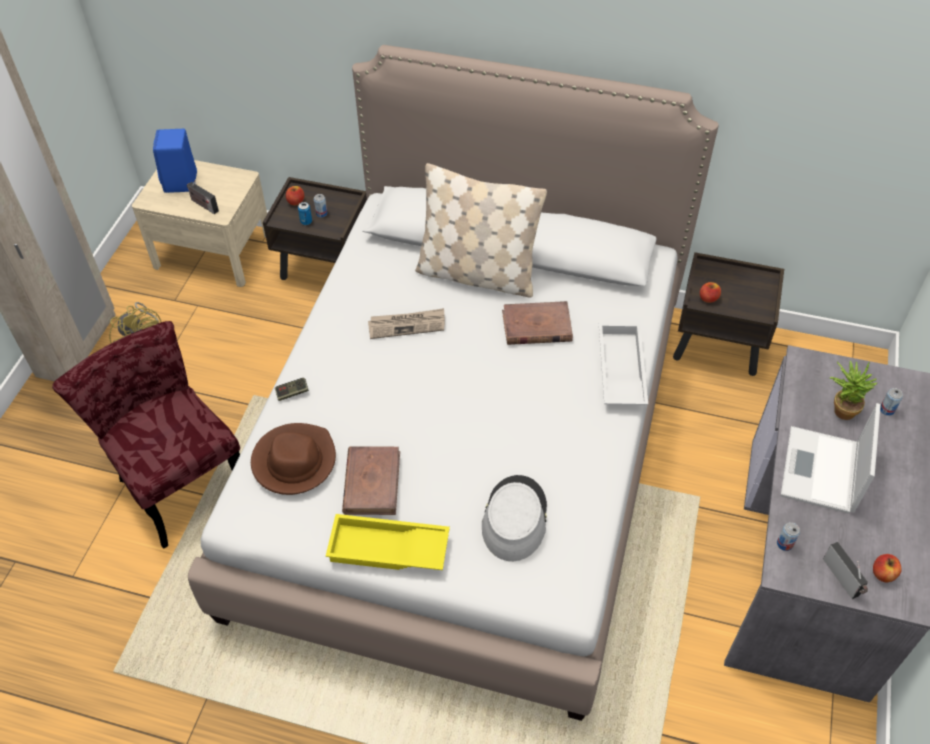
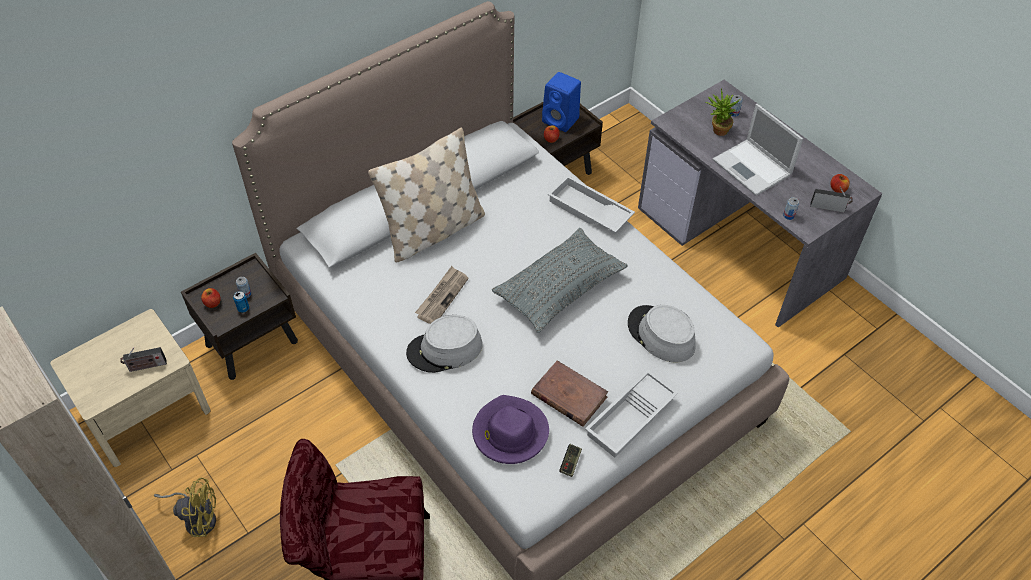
camera: 55 degrees left, 0 degrees up
(181, 183) = (99, 368): blue speaker -> blue speaker (561, 120)
(292, 392) = (441, 401): game controller -> game controller (570, 463)
(294, 461) = (509, 432): brown hat -> purple hat
(349, 362) = (445, 349): none -> grey hat
(387, 550) = (631, 418): yellow tray -> white tray
(497, 403) = (559, 288): none -> grey pillow
(536, 326) = (512, 228): brown book -> none

